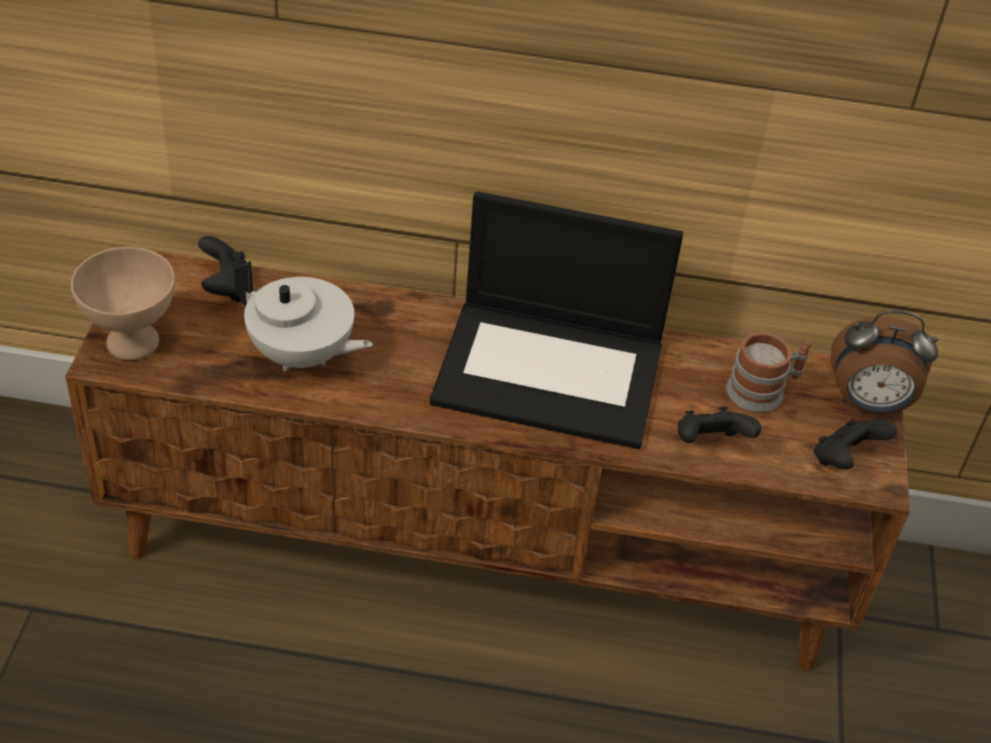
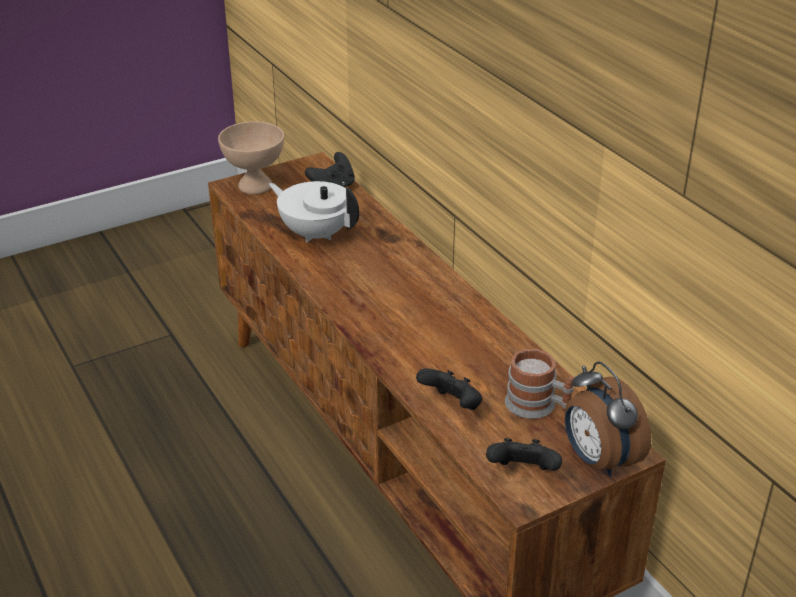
camera: 55 degrees right, 10 degrees down
(302, 355) = (316, 233): white teapot -> white teapot turned 135 degrees clockwise
(552, 372) = (426, 317): laptop -> none

